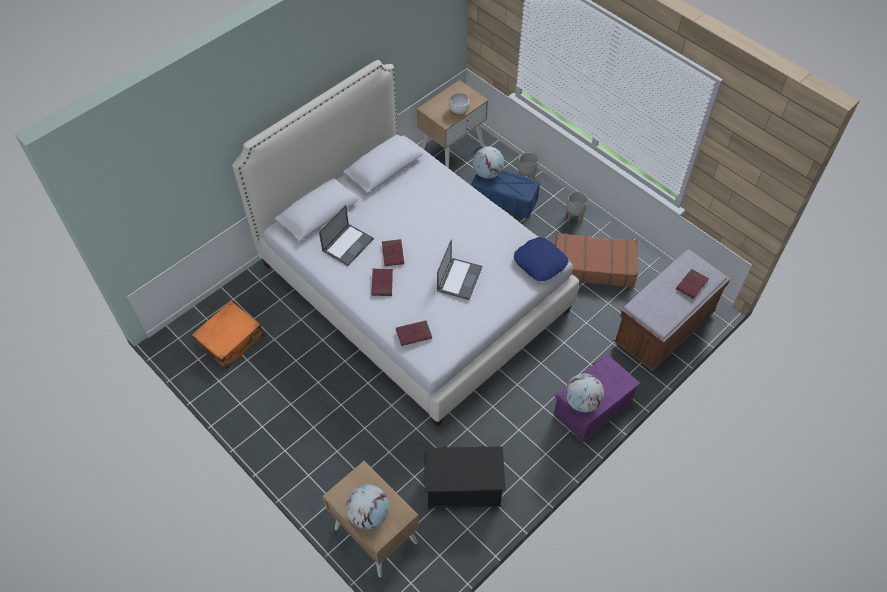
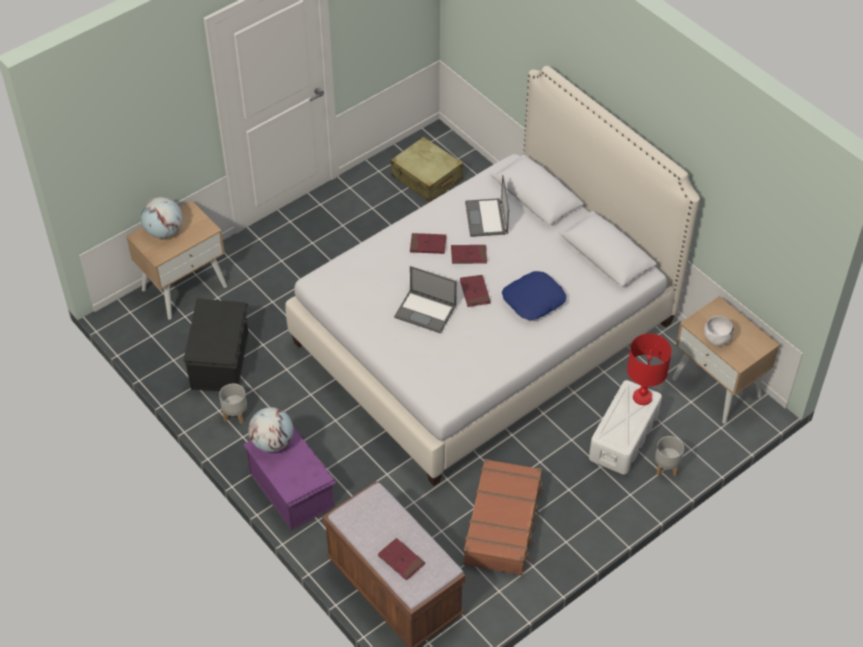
camera: 95 degrees right, 5 degrees down
(230, 340) = (427, 178): orange suitcase -> beige suitcase
(348, 244) = (486, 218): laptop -> laptop turned 45 degrees clockwise
(414, 334) = (355, 267): red book -> red book (475, 292)
(487, 173) = (642, 397): globe -> red table lamp
(504, 199) = (623, 437): blue storage box -> white storage box
(540, 262) = (443, 391): blue pillow -> blue pillow (534, 300)
(574, 215) = (592, 515): grey planter -> grey planter (236, 415)

